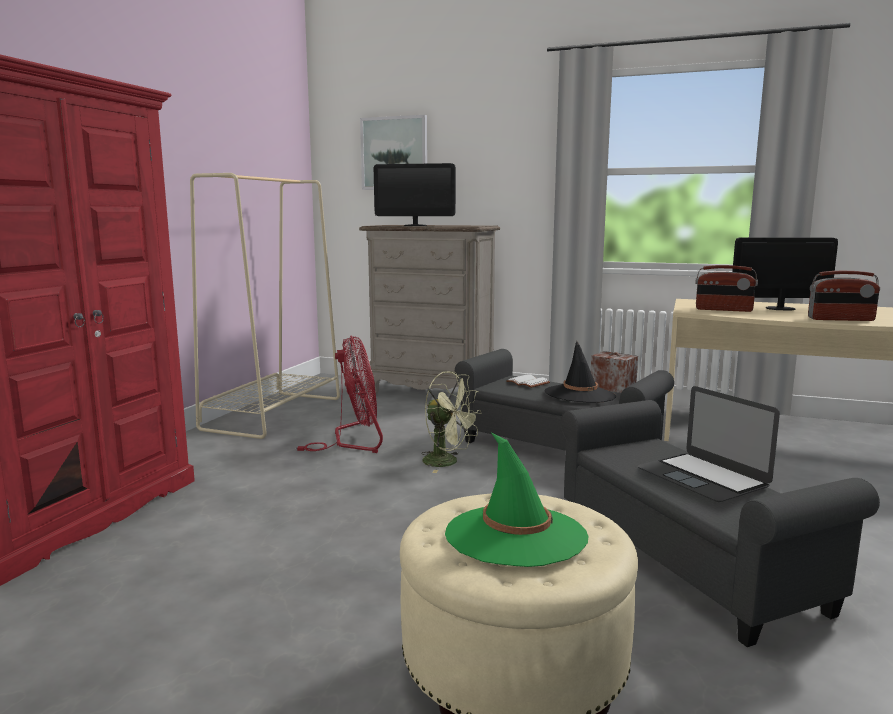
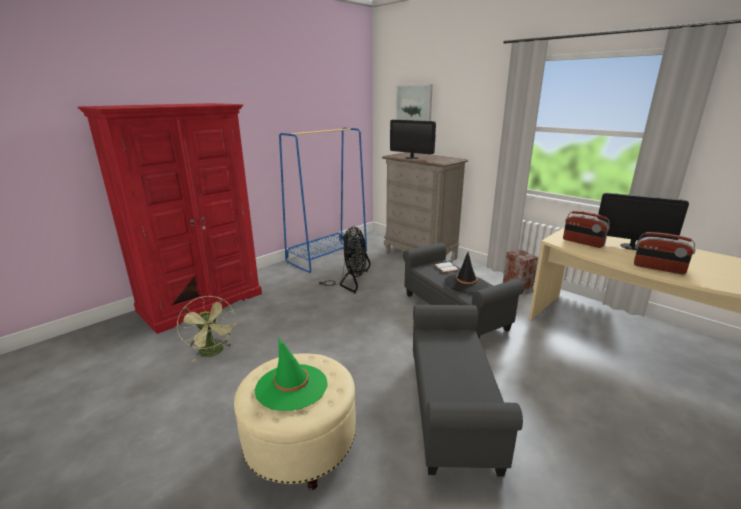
camera: 25 degrees right, 10 degrees up
(273, 414) = (327, 257): beige clothes rack -> blue clothes rack
(351, 439) = (350, 281): red fan -> black fan
(448, 462) = (384, 308): green fan -> green fan (213, 353)
(702, 477) = (462, 367): laptop -> none

